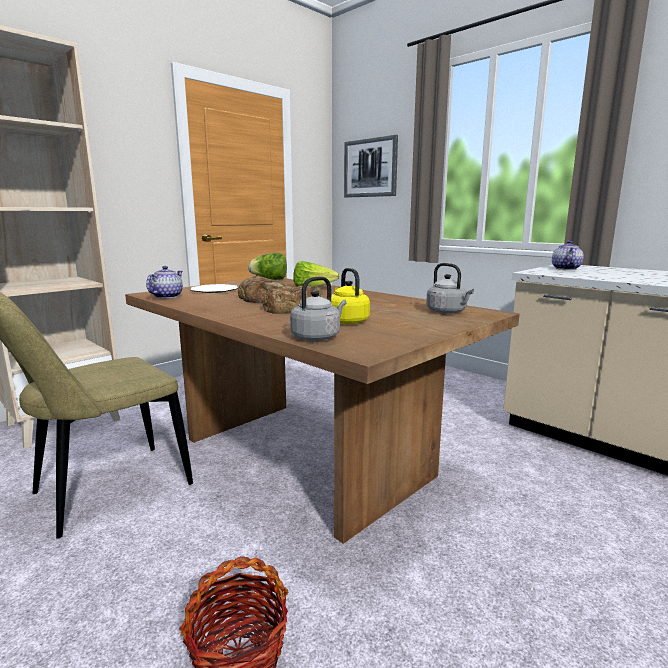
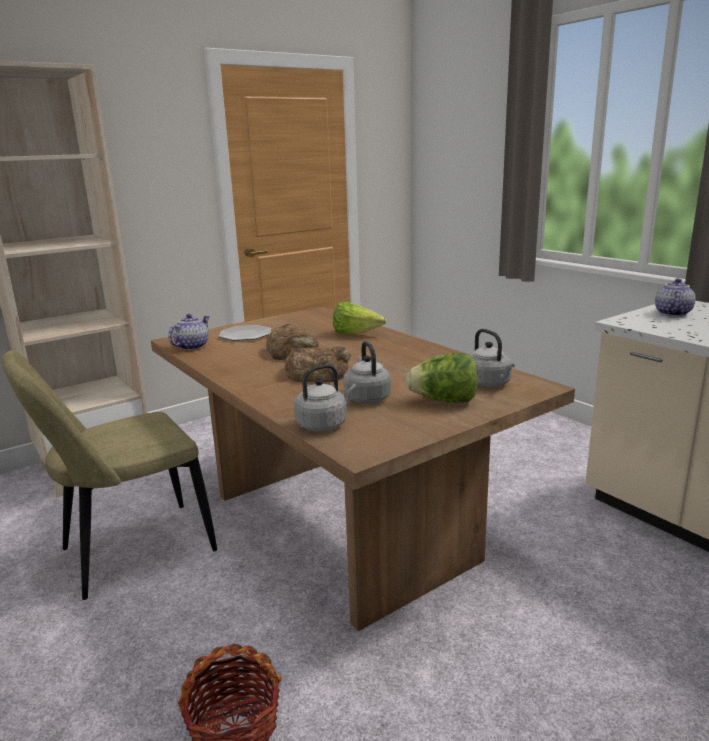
camera: 10 degrees right, 5 degrees up
(269, 279) = (314, 313): lettuce -> lettuce (444, 401)
(346, 321) = (366, 397): yellow kettle -> grey kettle
(370, 168) = (456, 152): picture -> none

